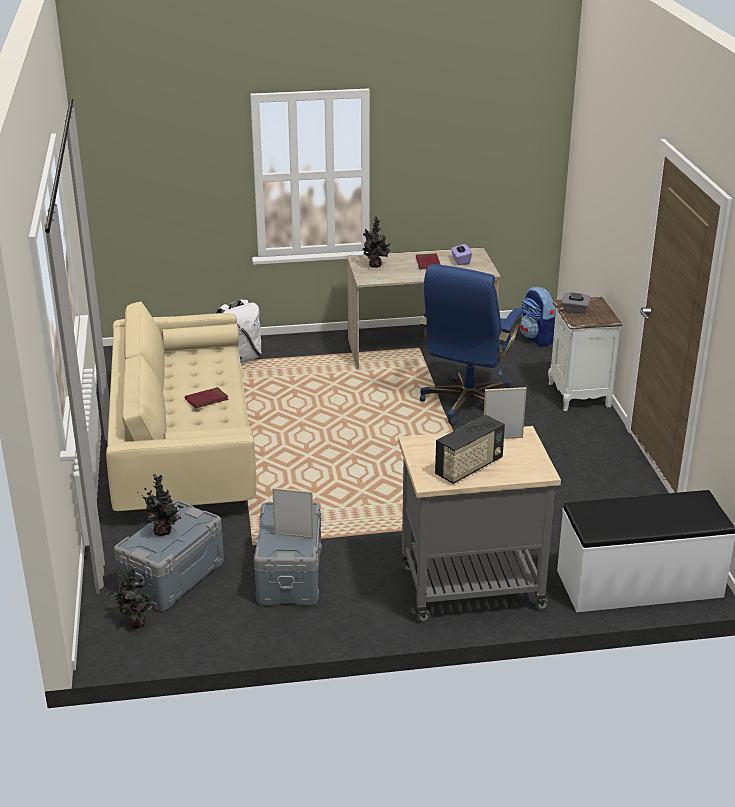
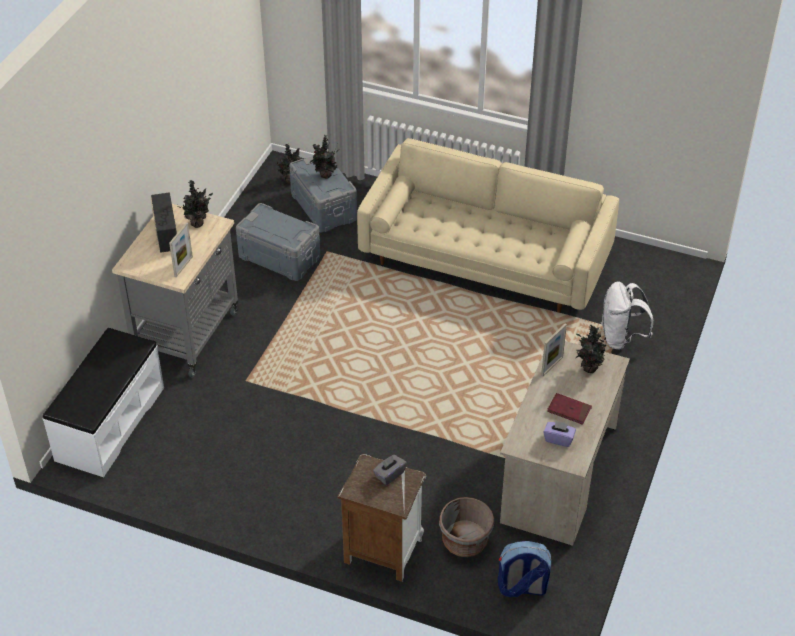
camera: 120 degrees right, 15 degrees up
(206, 400) = (471, 232): red book -> none
(294, 535) = (270, 227): picture frame -> picture frame (552, 366)
(427, 455) = (198, 222): none -> potted plant
(468, 402) = (431, 459): blue office chair -> none
(527, 367) = (465, 541): none -> grey planter

